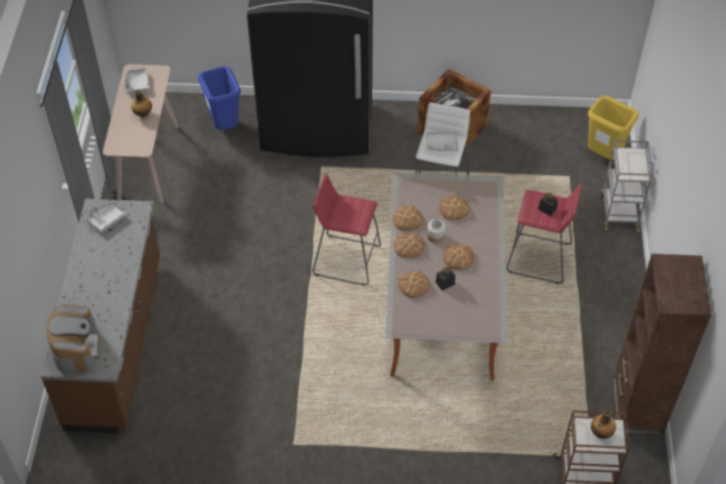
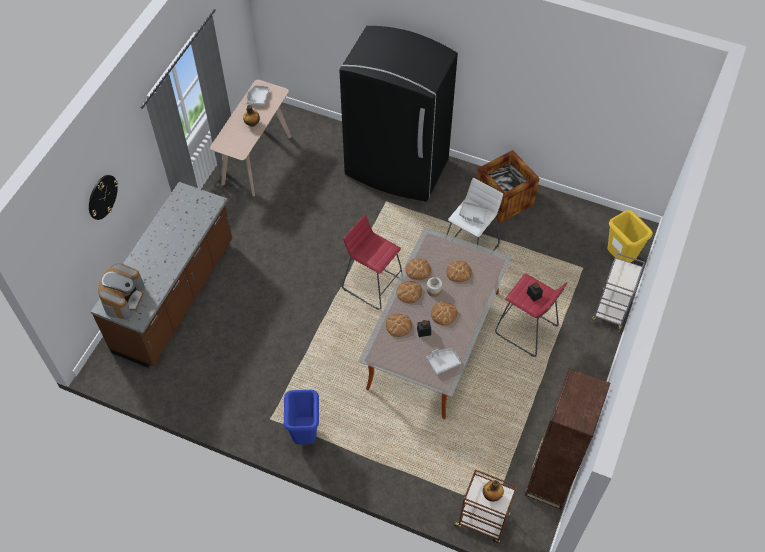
camera: 20 degrees right, 5 degrees up
(20, 227) = (102, 197): none -> wall clock
(106, 219) = (187, 202): grey tray -> grey tray (443, 362)
(224, 126) = (326, 147): blue trash can -> blue trash can (305, 435)

